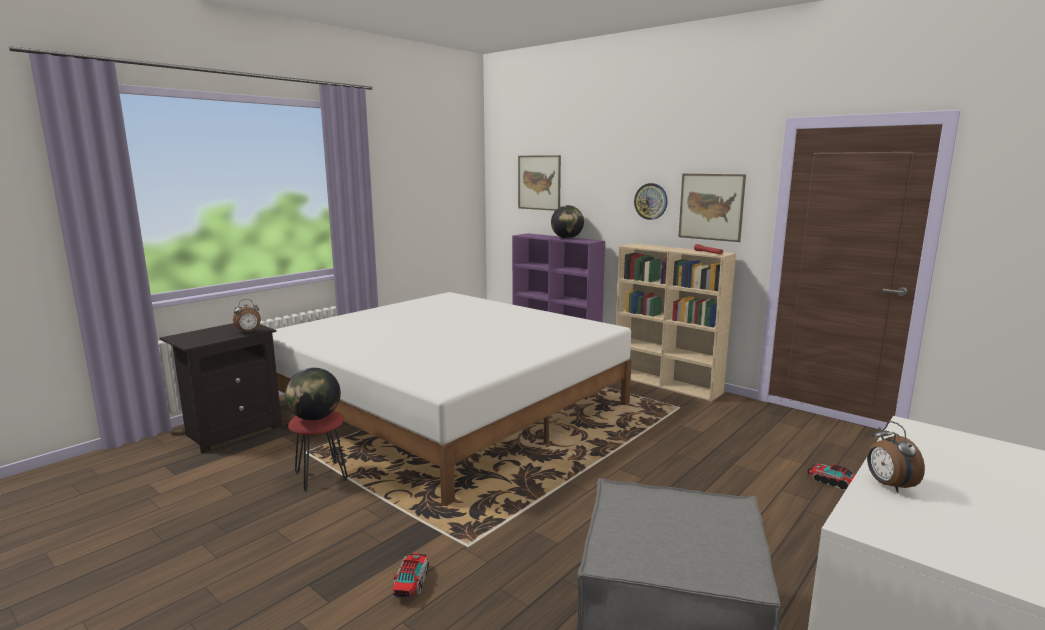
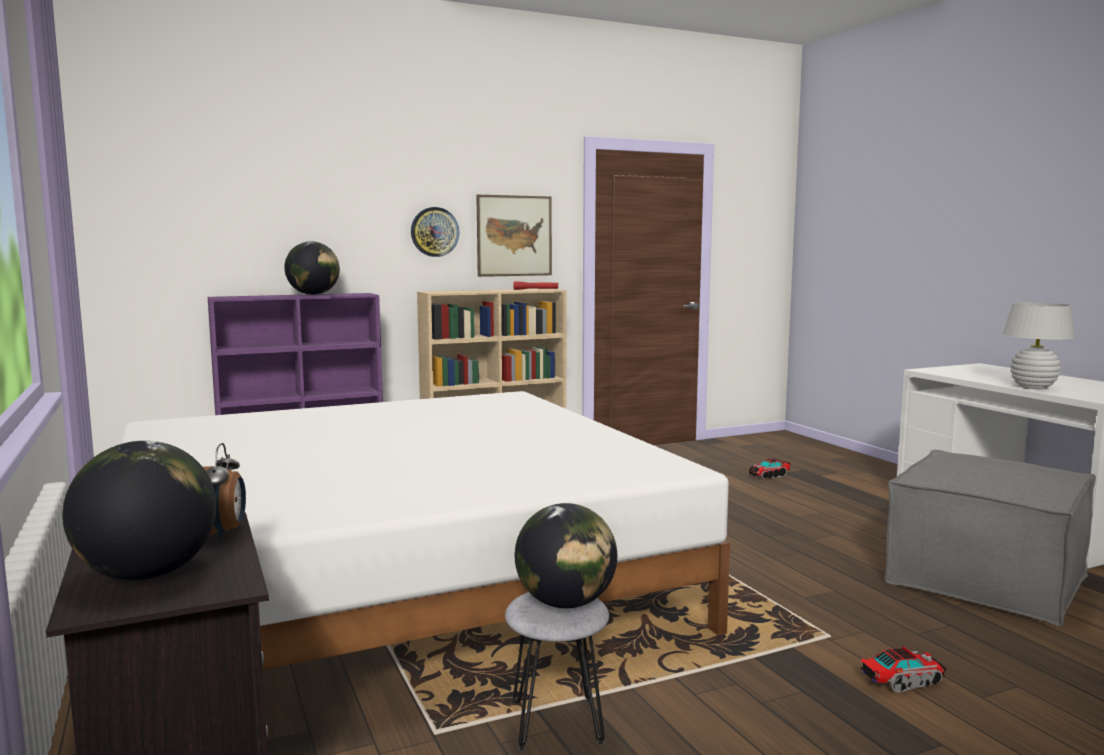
camera: 65 degrees left, 5 degrees down
(204, 334) = (147, 574): none -> globe
(321, 476) = (555, 723): red stool -> grey stool
(411, 583) = (903, 681): toy truck -> toy truck turned 135 degrees clockwise
(539, 182) = (222, 207): picture -> none
(888, 485) = (1033, 387): alarm clock -> white table lamp

